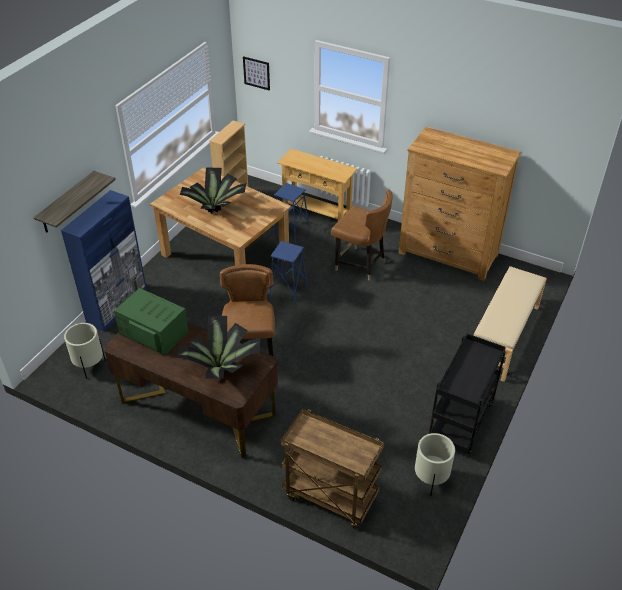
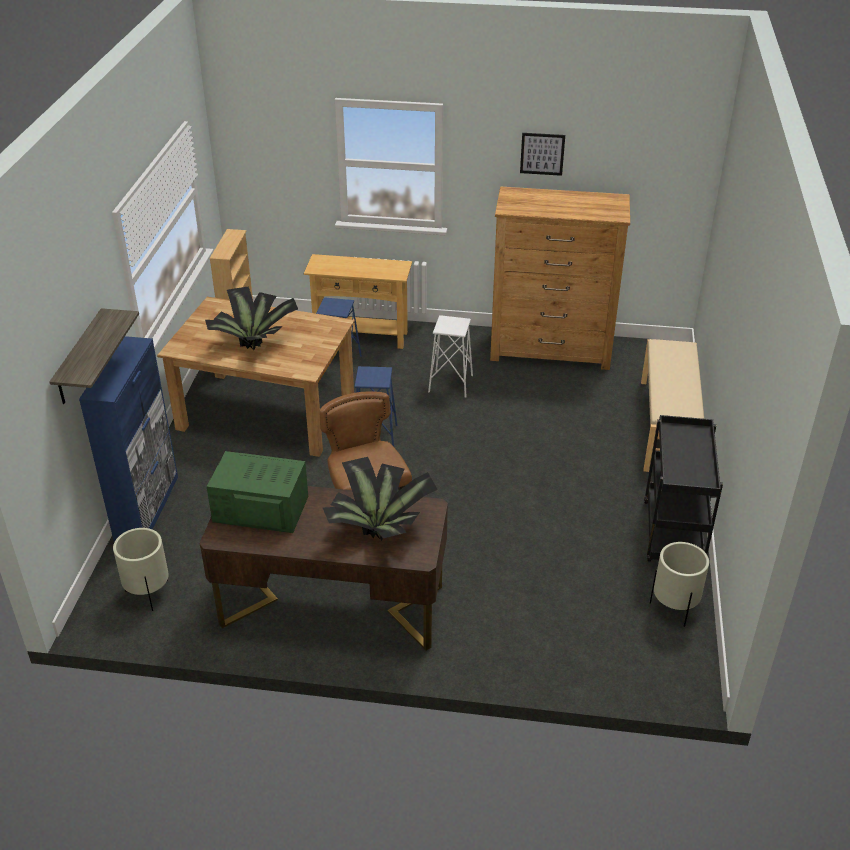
camera: 20 degrees left, 5 degrees down
(256, 73) = (249, 159): picture -> picture (542, 153)
(329, 496) = (564, 664): brown cart -> none
(360, 265) = (450, 384): brown chair -> white stool

